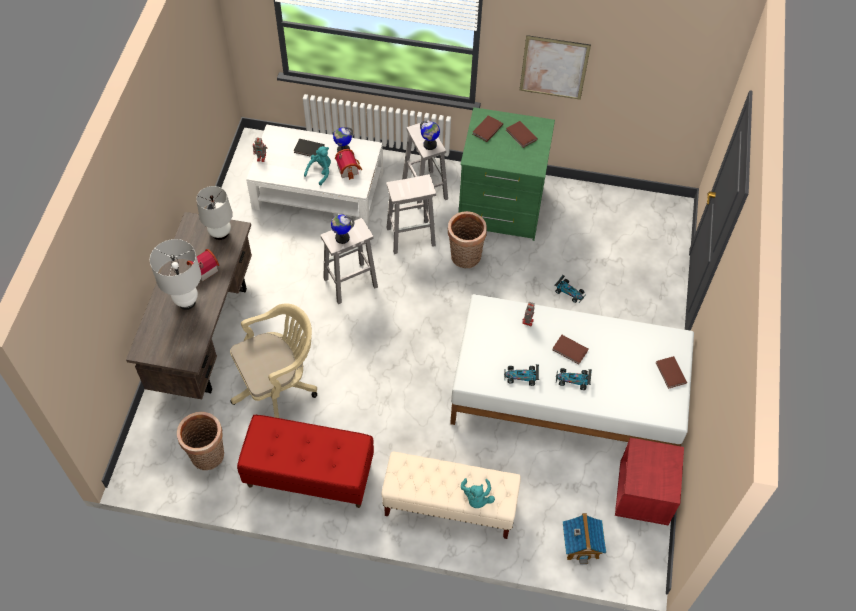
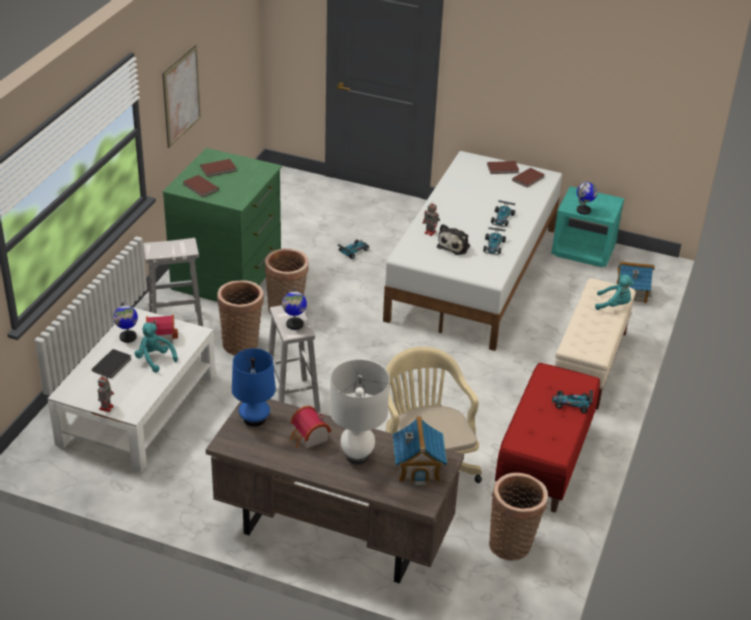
camera: 80 degrees left, 20 degrees down
(179, 343) = (418, 467): none -> toy house
(220, 233) = (254, 419): white table lamp -> blue table lamp
(317, 465) = (572, 404): none -> toy car
(411, 236) = (242, 343): white stool -> basket
(430, 145) = (182, 246): globe -> globe (583, 210)
(511, 344) = (455, 246): none -> plush toy
(570, 350) = (469, 214): brown book -> brown book (529, 179)
(643, 494) = (584, 250): red nightstand -> turquoise nightstand

